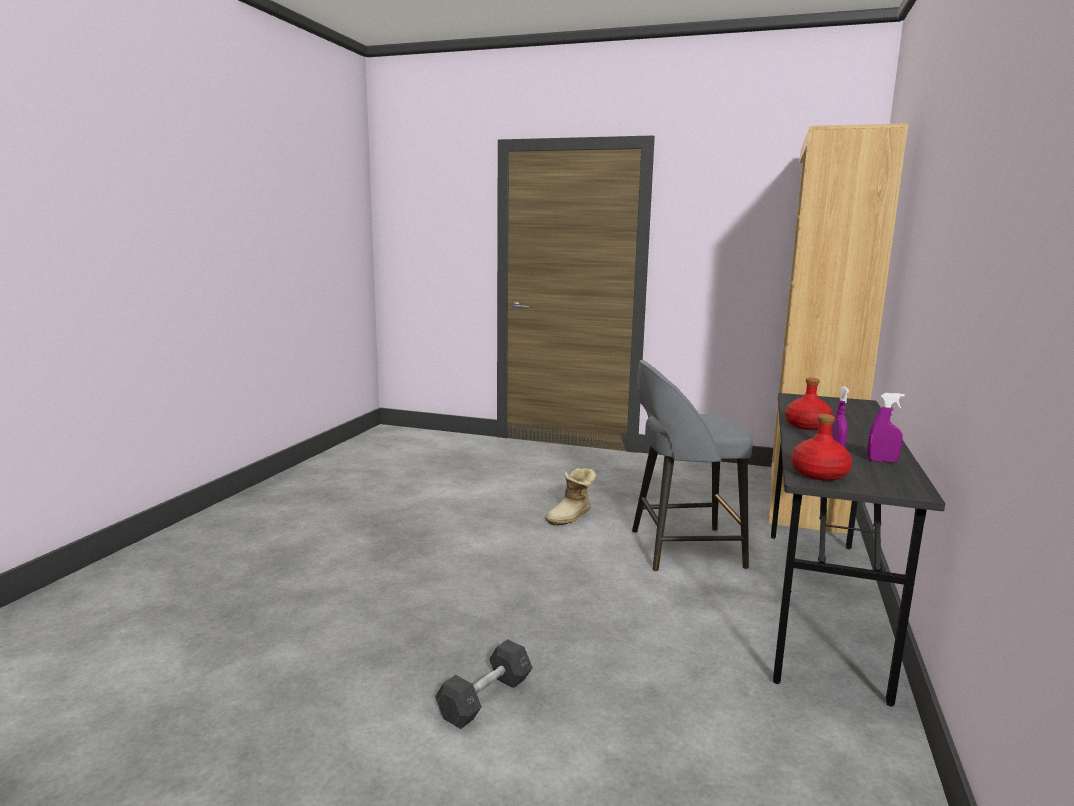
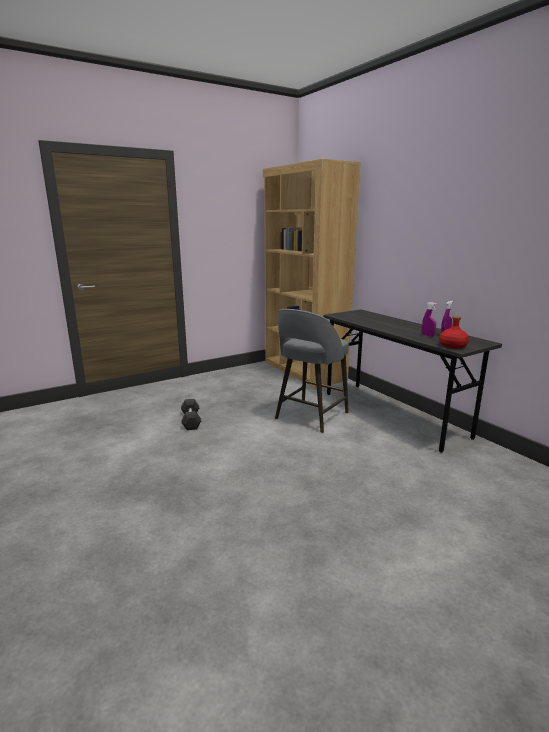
camera: 50 degrees left, 5 degrees up
(485, 698) = (392, 534): grey dumbbell -> grey dumbbell (191, 421)
(571, 517) = (233, 425): boot -> none
(808, 426) = (384, 327): red bottle -> none

